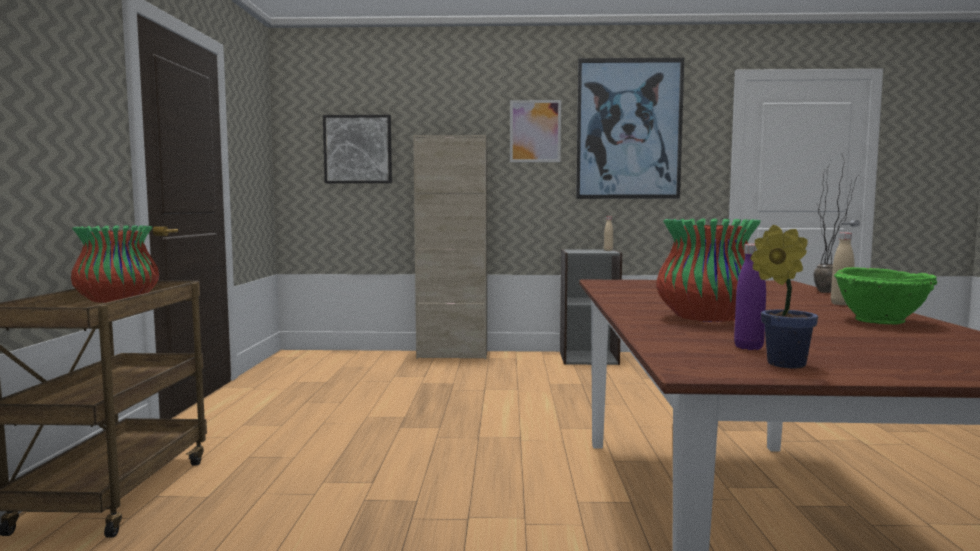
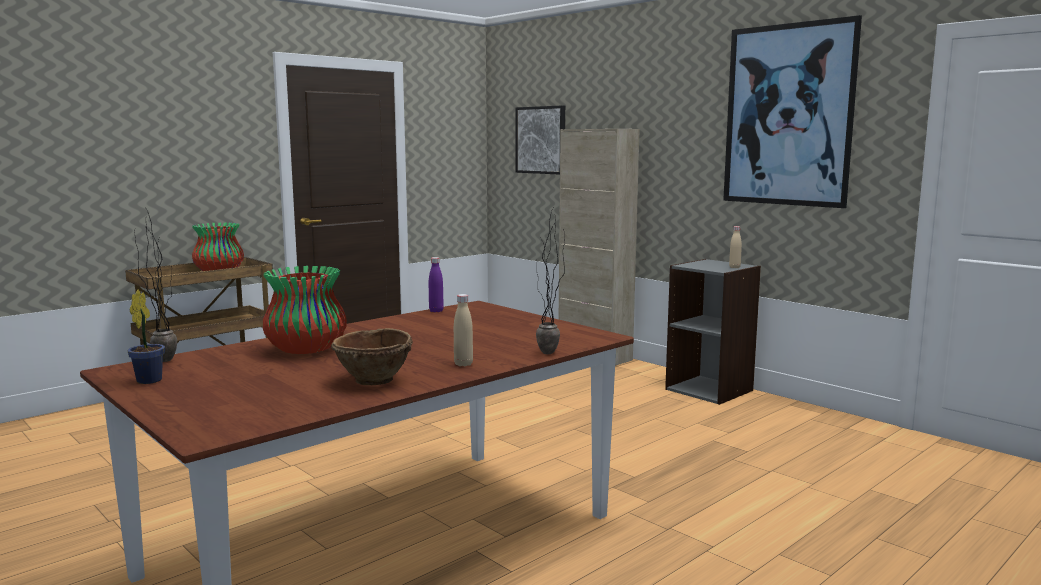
camera: 45 degrees right, 5 degrees up
(535, 131) = (687, 119): picture -> none
(661, 350) = (163, 358): none -> potted plant
(748, 347) = (197, 369): purple bottle -> purple bottle (436, 311)
(882, 321) = (374, 381): green bowl -> brown bowl

